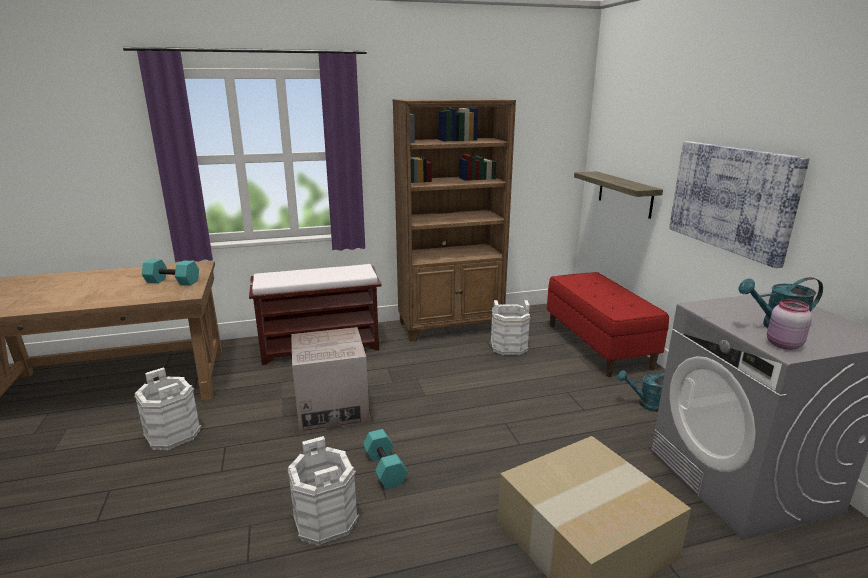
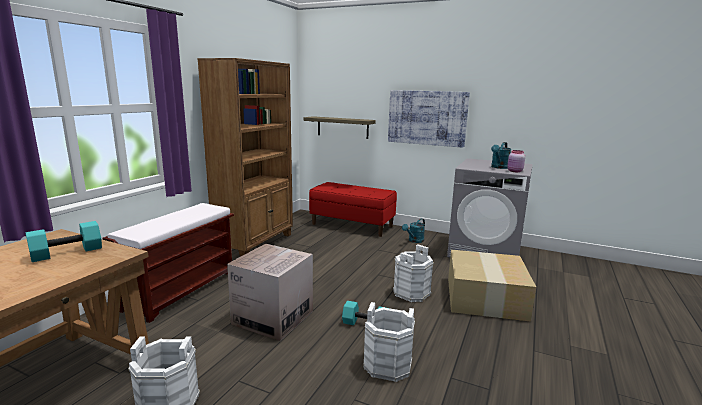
camera: 50 degrees left, 5 degrees down
(509, 347) = (311, 241): white bucket -> white bucket (412, 293)

